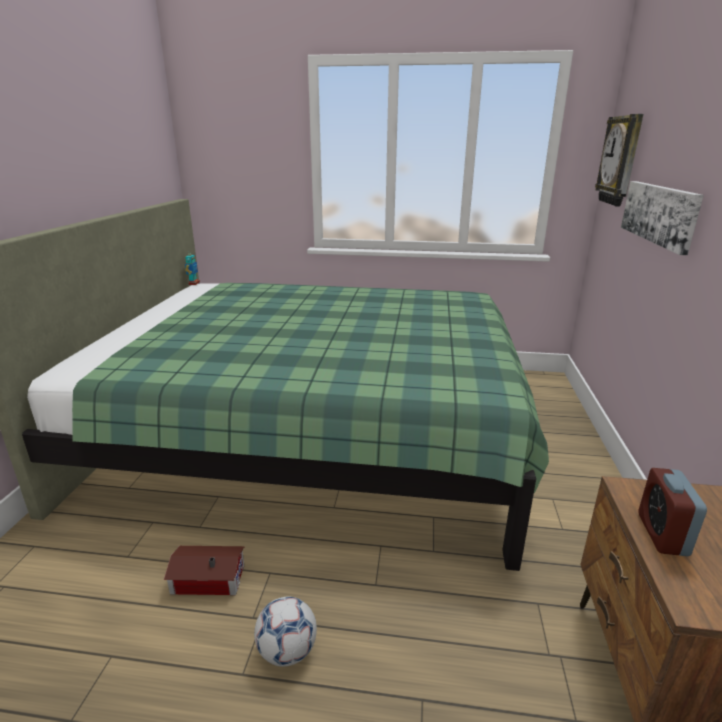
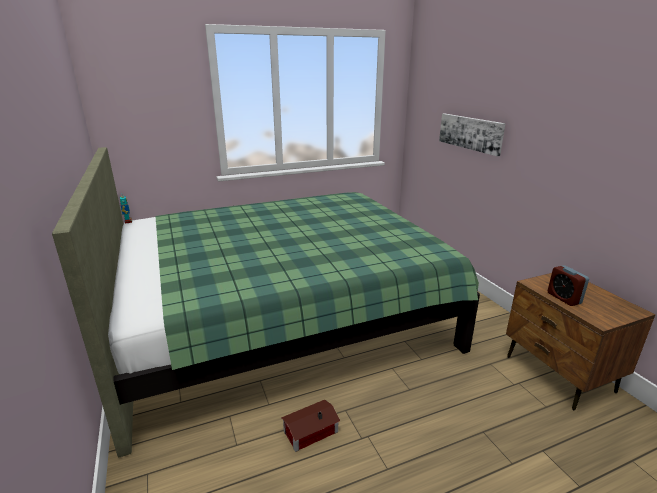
camera: 30 degrees left, 0 degrees up
(287, 651) = (399, 445): football -> none
(621, 160) = (425, 100): wall clock -> none

